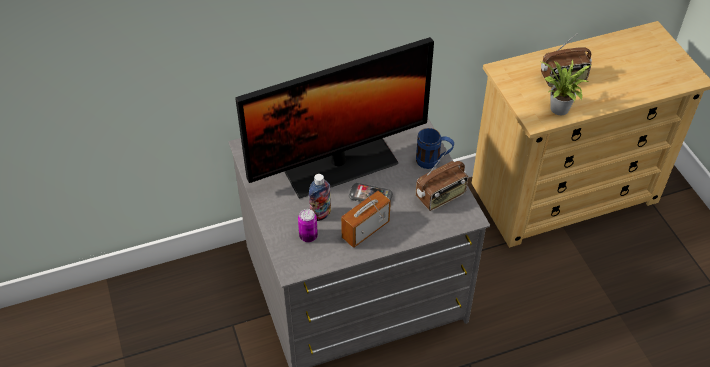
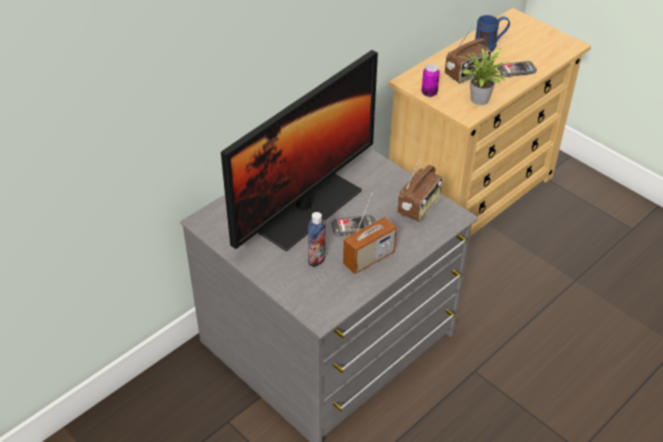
camera: 25 degrees left, 5 degrees down
(308, 236) = (317, 282): can -> can (429, 93)
(365, 230) = (369, 258): radio -> radio turned 150 degrees counterclockwise
(433, 162) = (393, 179): blue mug -> blue mug (489, 47)
(617, 89) = (516, 70): none -> phone

